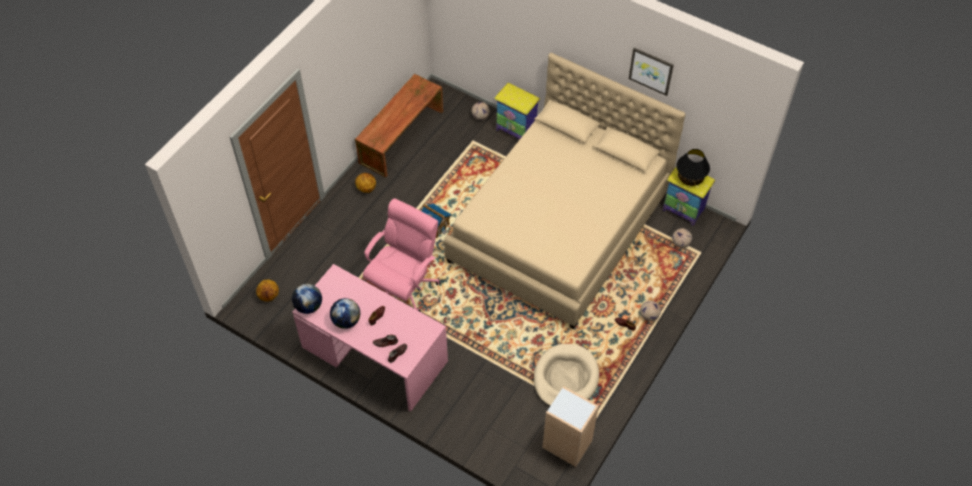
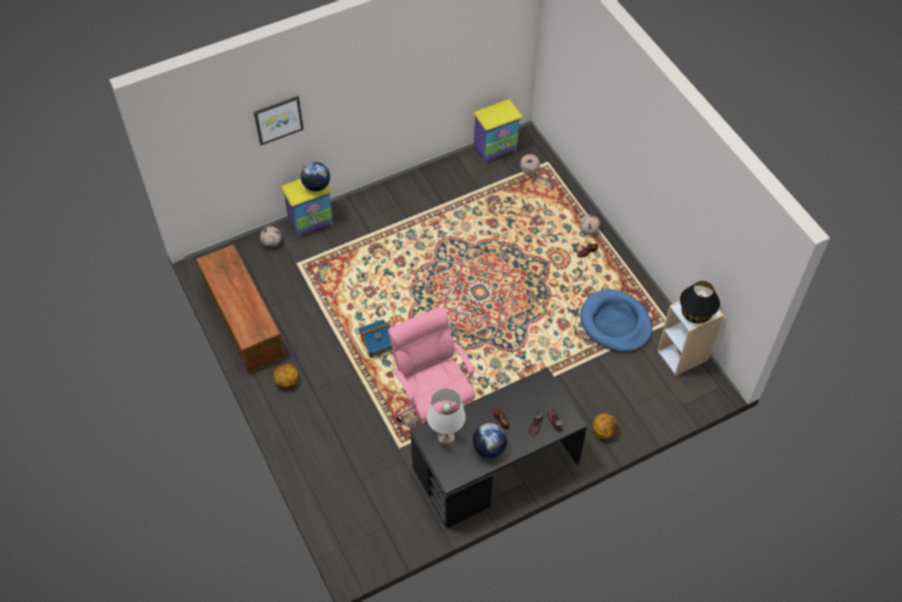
camera: 60 degrees left, 0 degrees up
(269, 296) = (361, 533): basketball -> basketball (604, 431)
(308, 306) = (449, 475): globe -> globe (316, 186)
(340, 289) = (446, 437): none -> white table lamp
(374, 355) = (496, 466): pink desk -> black desk
(559, 226) = (449, 246): beige bed -> none
(565, 378) = (615, 323): beige dog bed -> blue dog bed
(651, 71) = (427, 46): picture -> picture (278, 119)
(690, 178) = (496, 113): black table lamp -> black table lamp (695, 313)

